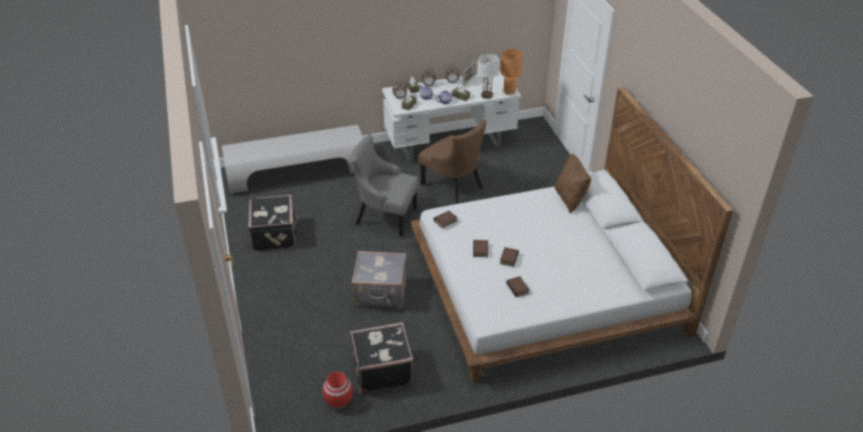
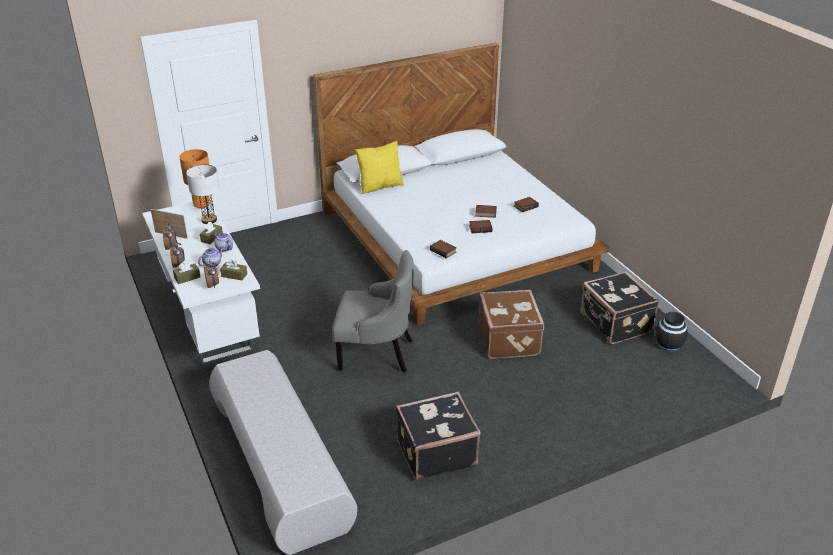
camera: 100 degrees left, 5 degrees down
(339, 400) = (668, 345): red vase -> black vase
(381, 293) = (510, 339): grey suitcase -> brown suitcase
(387, 218) = (374, 354): grey chair -> grey chair turned 90 degrees counterclockwise
(452, 185) = (299, 310): brown chair -> none
(570, 199) = (380, 186): brown pillow -> yellow pillow

